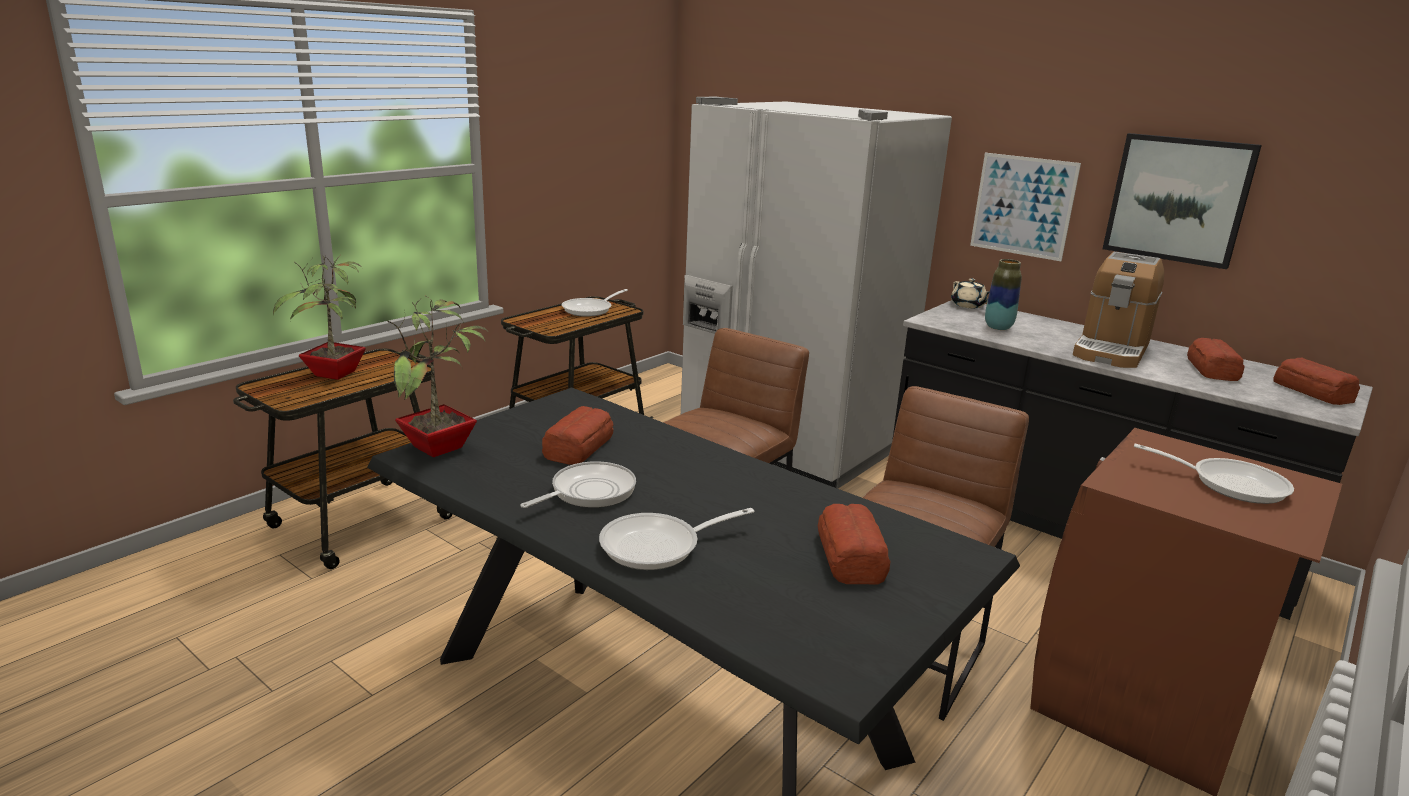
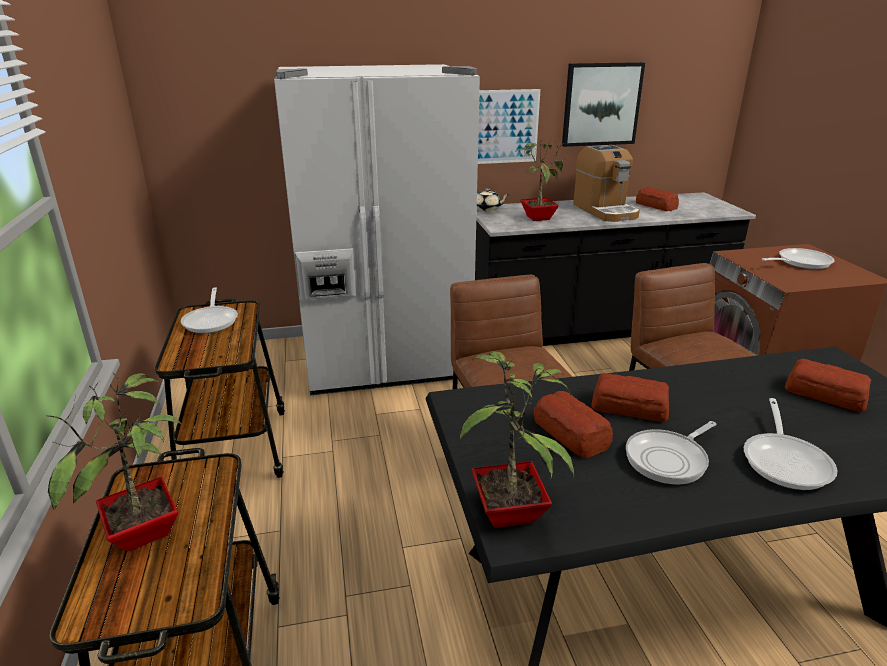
camera: 50 degrees left, 5 degrees up
(588, 492) = (669, 459): frying pan -> frying pan turned 120 degrees counterclockwise
(998, 327) = (537, 217): vase -> potted plant
(1312, 391) = (702, 202): bread -> bread (628, 406)

